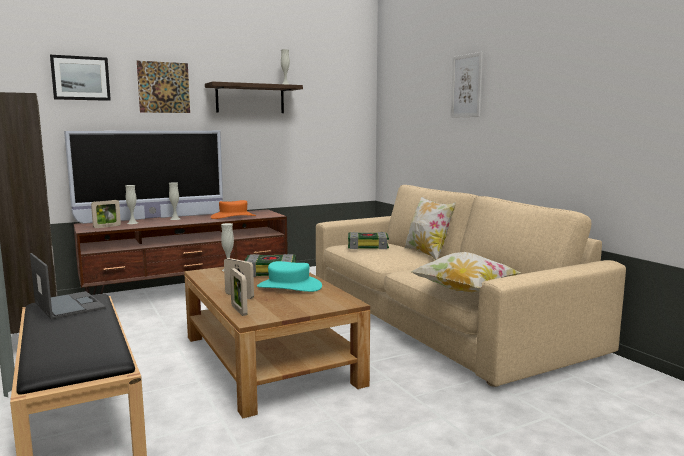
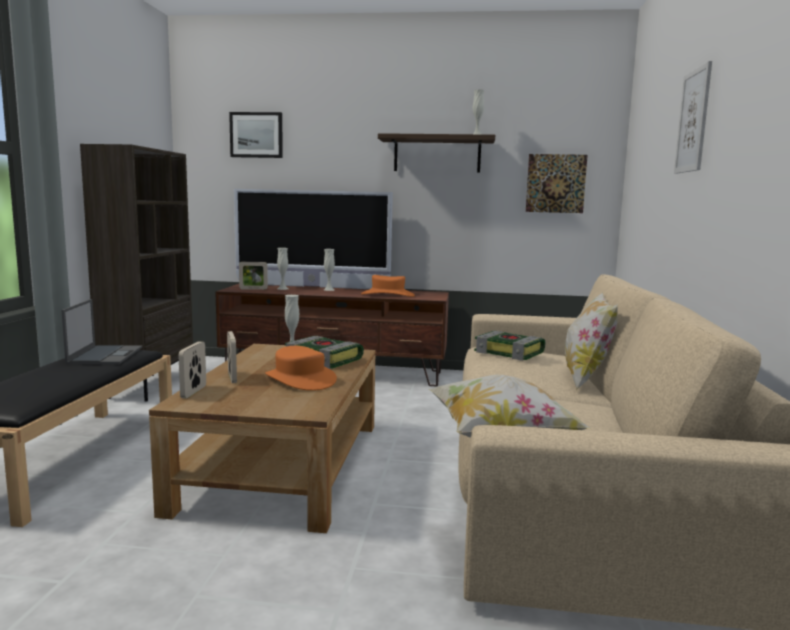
camera: 35 degrees right, 0 degrees up
(164, 87) = (337, 142): picture -> picture (556, 183)
(289, 287) = (300, 379): turquoise hat -> orange hat

